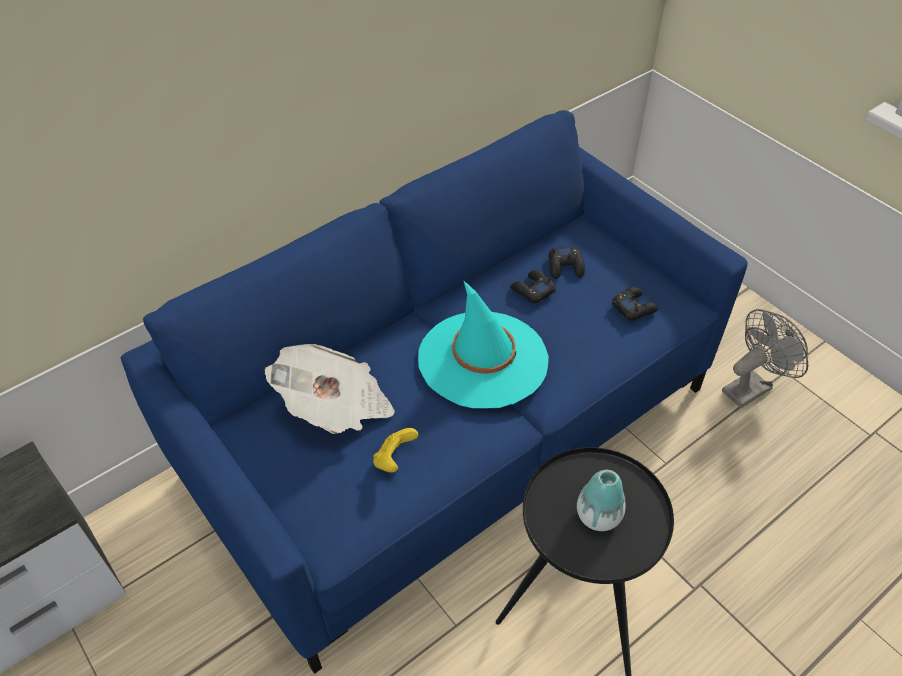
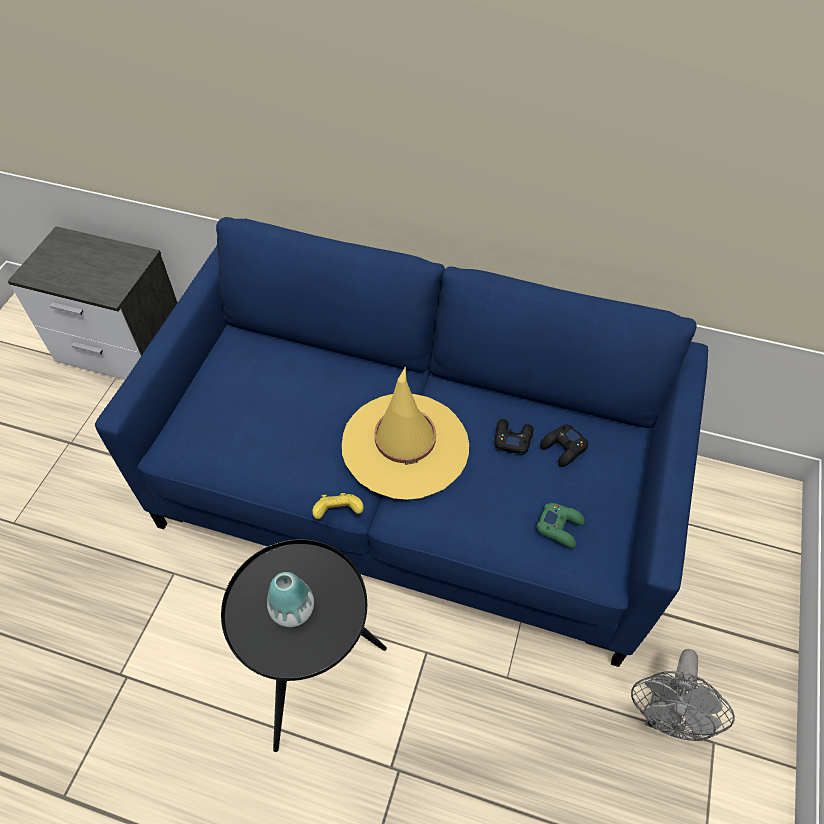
camera: 55 degrees right, 5 degrees up
(336, 406) = (288, 380): newspaper -> none
(394, 459) = (265, 443): yellow game controller -> yellow game controller (339, 513)
(483, 359) = (405, 445): turquoise hat -> yellow hat
(634, 307) = (560, 527): black game controller -> green game controller
(751, 386) = (664, 715): grey fan -> grey fan turned 90 degrees clockwise

